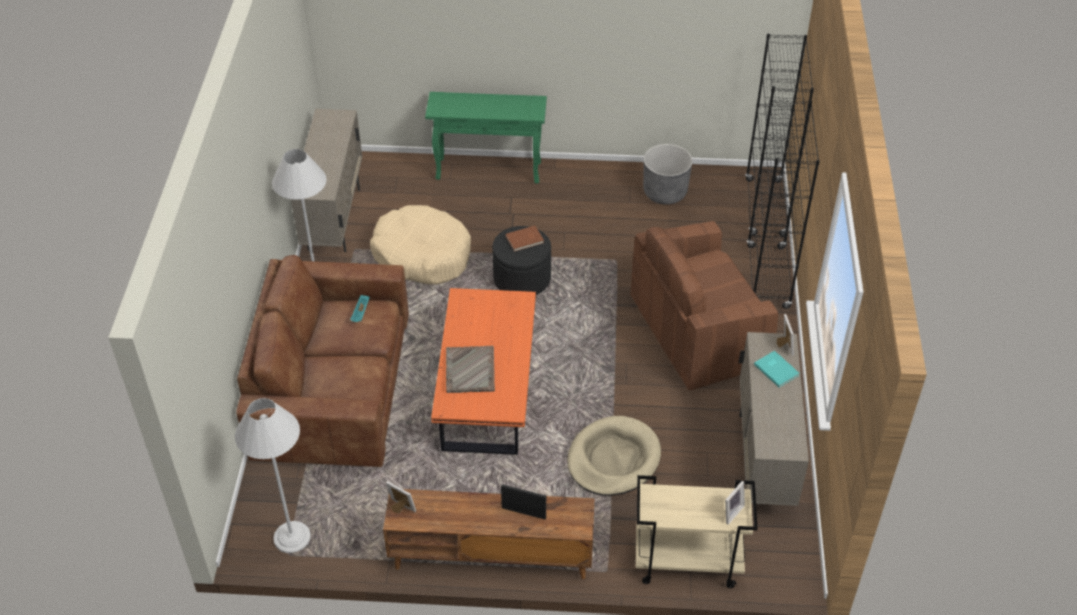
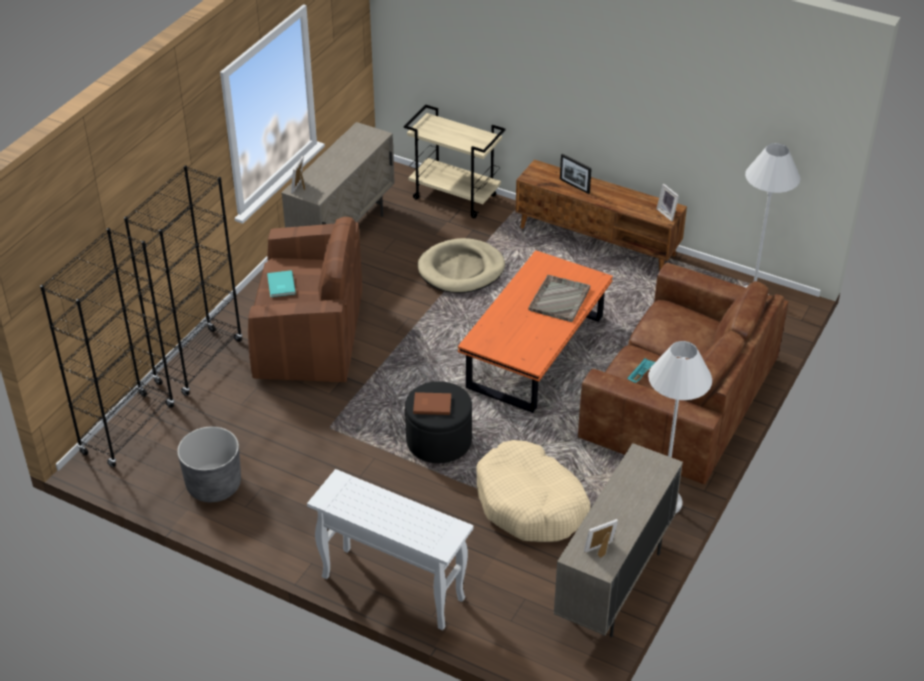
camera: 155 degrees left, 5 degrees down
(489, 170) = (391, 588): green console table -> white console table
(730, 511) = (432, 125): picture frame -> picture frame (601, 551)
(776, 369) = (322, 175): turquoise book -> turquoise book (280, 285)

